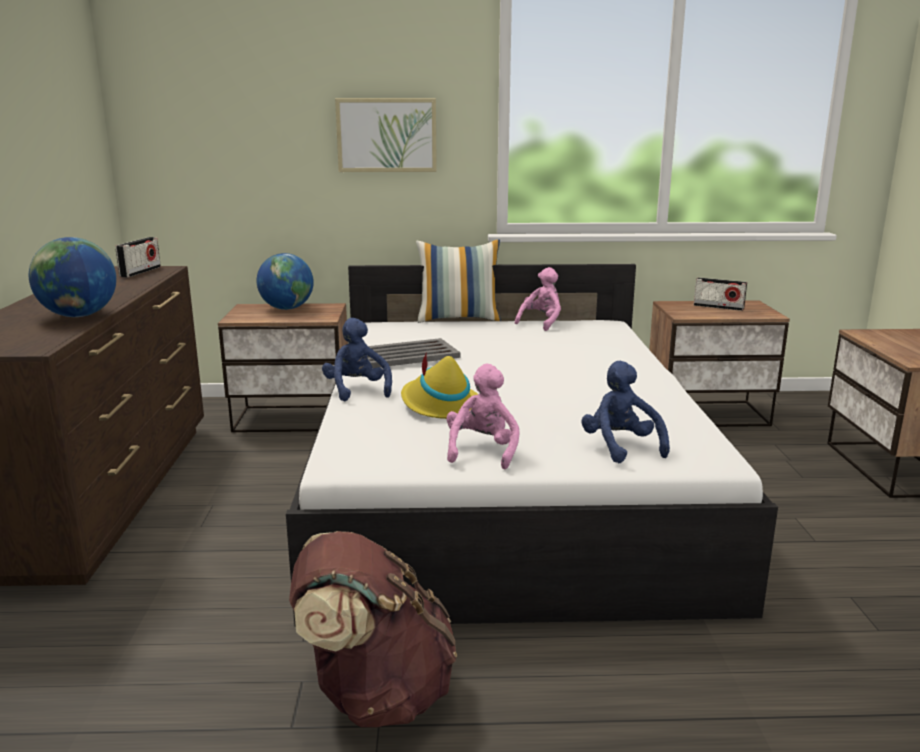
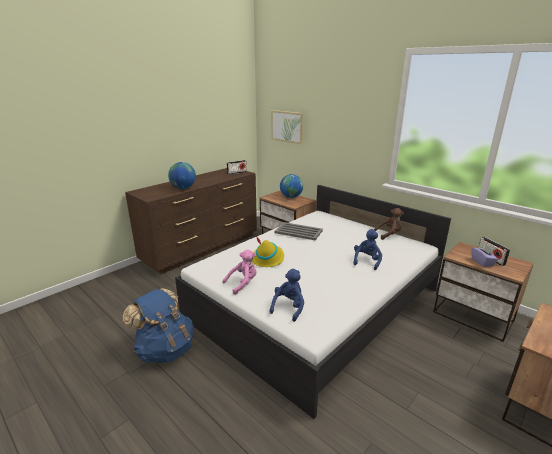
camera: 45 degrees right, 5 degrees up
(357, 390) = (256, 241): blue plush toy -> blue plush toy (367, 261)
(375, 694) = (165, 349): brown backpack -> blue backpack
(386, 135) = (345, 128): picture -> picture (287, 126)
(459, 318) = (357, 220): pillow -> none
(541, 323) = (389, 234): pink plush toy -> brown plush toy
(720, 313) = (482, 262): none -> purple tissue box

